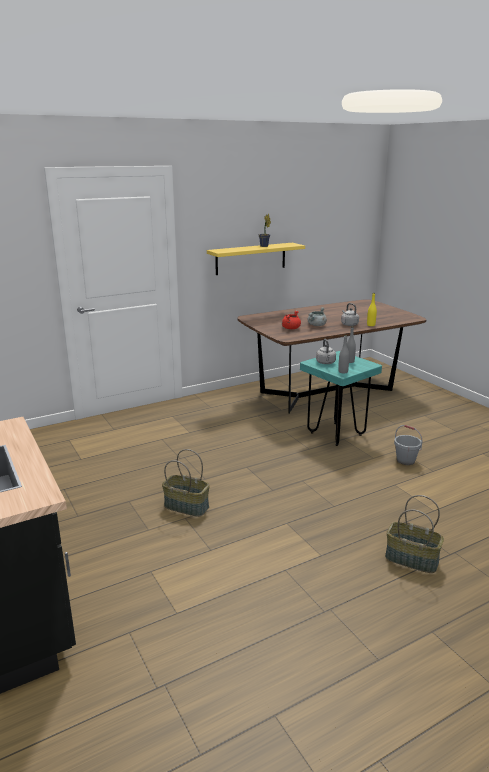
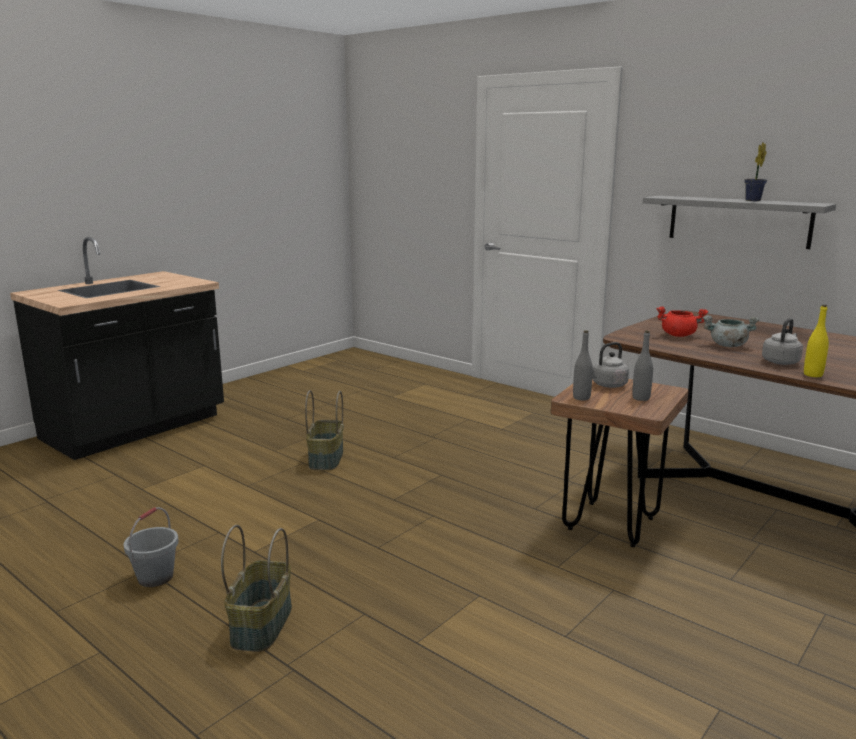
camera: 70 degrees right, 5 degrees down
(251, 258) = (738, 221): yellow shelf -> grey shelf
(336, 434) = (610, 524): turquoise stool -> brown stool
(406, 460) = (579, 601): grey bucket -> grey bucket (155, 577)

